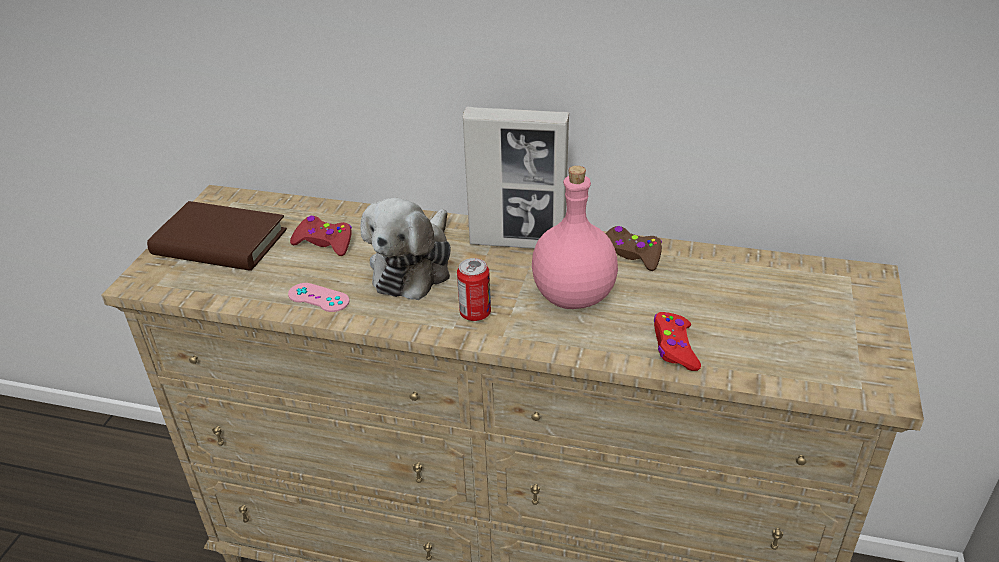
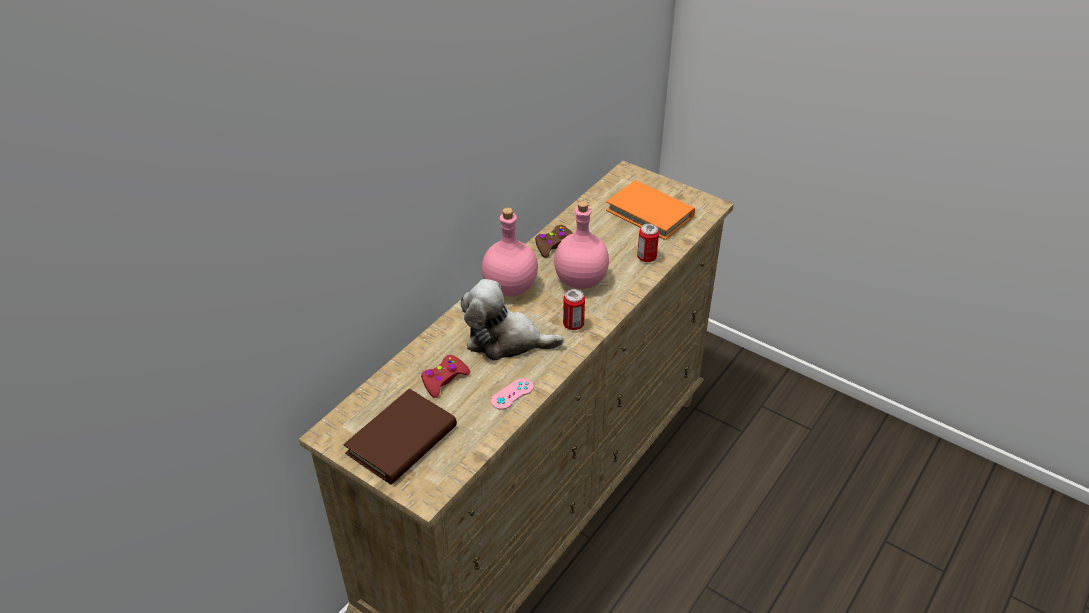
camera: 70 degrees left, 5 degrees up
(414, 267) = (505, 340): plush toy -> plush toy turned 150 degrees clockwise
(517, 243) = (509, 286): picture frame -> pink bottle
(674, 347) = (646, 257): red game controller -> can
(789, 325) = (650, 213): none -> orange book

